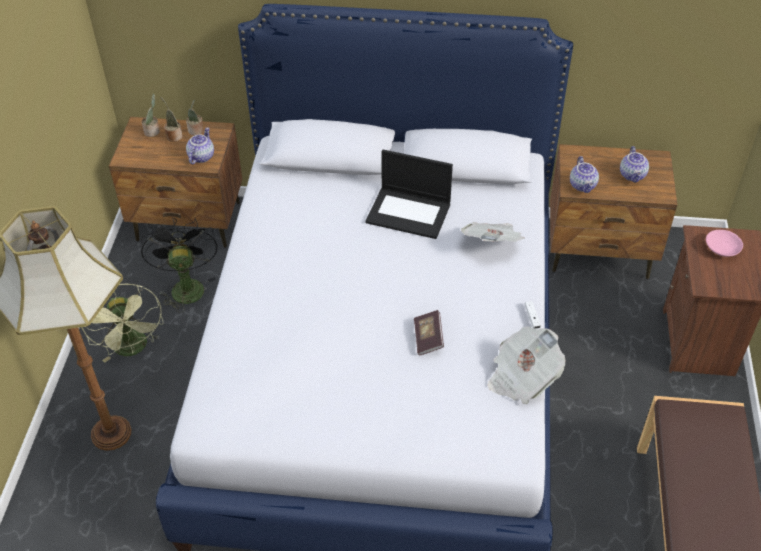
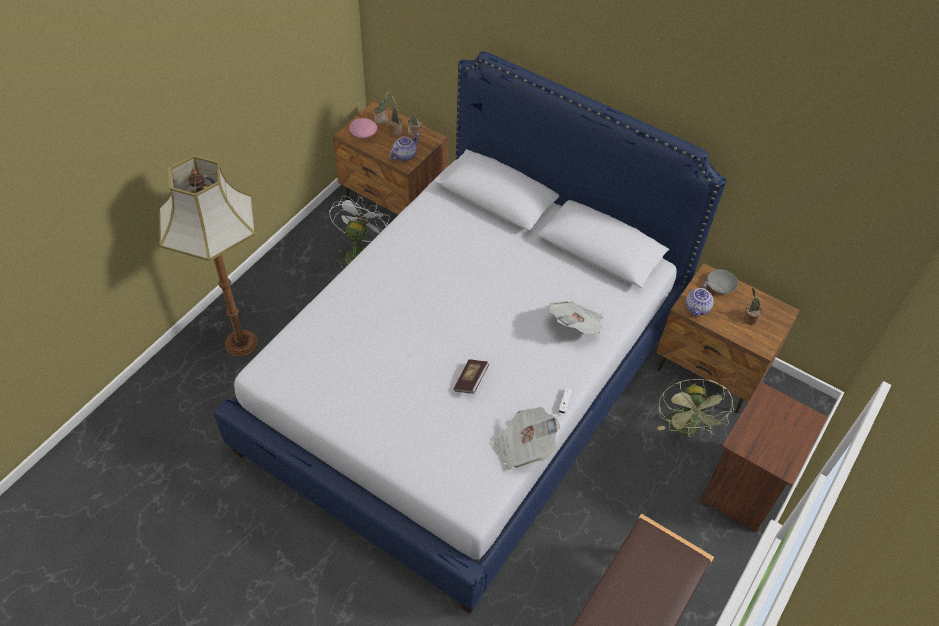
camera: 25 degrees right, 5 degrees up
(133, 349) = (293, 286): green fan -> green fan (686, 428)
(186, 286) = (359, 253): black fan -> white fan
(409, 212) = (527, 271): laptop -> none
(588, 158) = (719, 286): none -> grey bowl
(633, 175) = (749, 318): teapot -> potted plant
(722, 248) = (780, 417): pink bowl -> pink bowl (364, 133)

